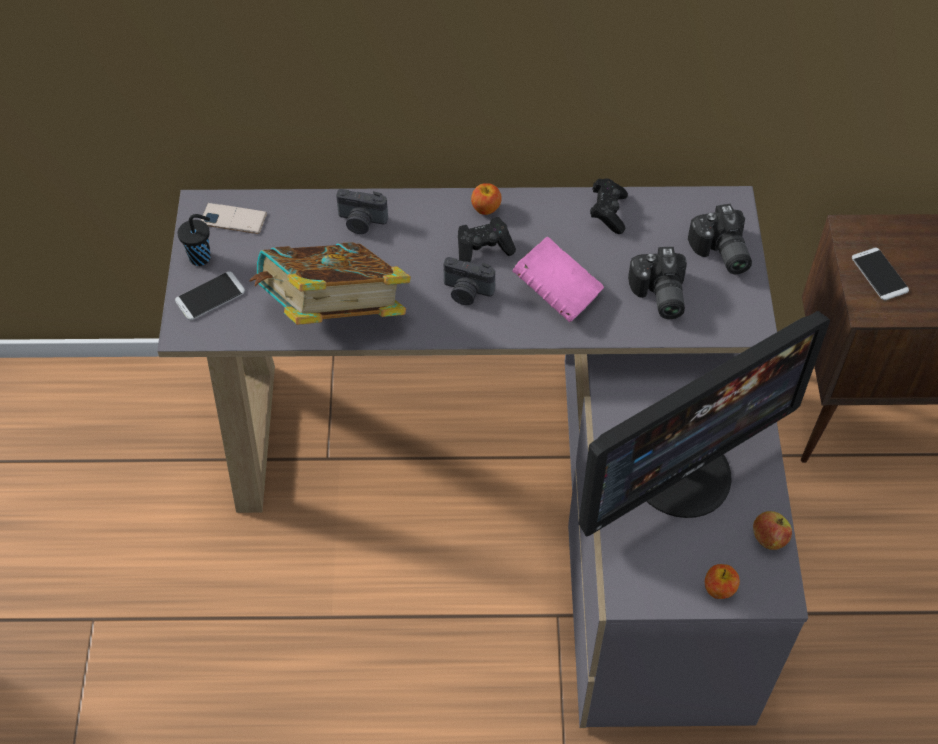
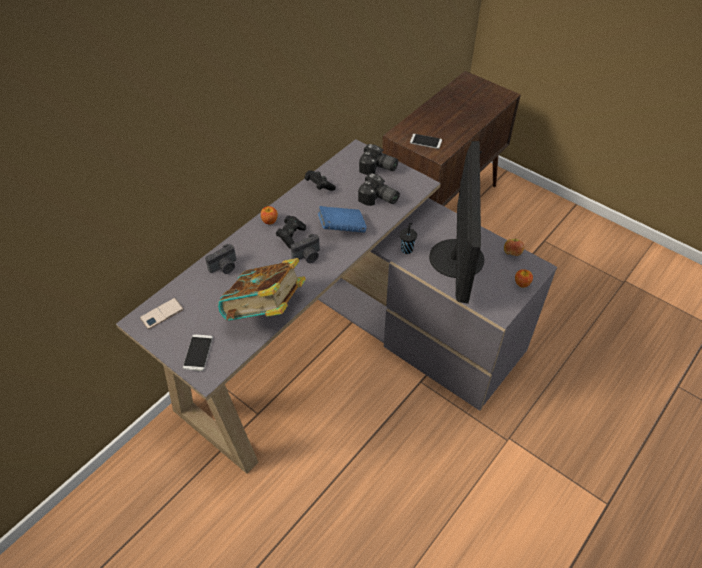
camera: 50 degrees left, 5 degrees down
(201, 257) = (169, 341): black cup -> black cup (407, 249)
(556, 293) = (342, 228): pink book -> blue book

